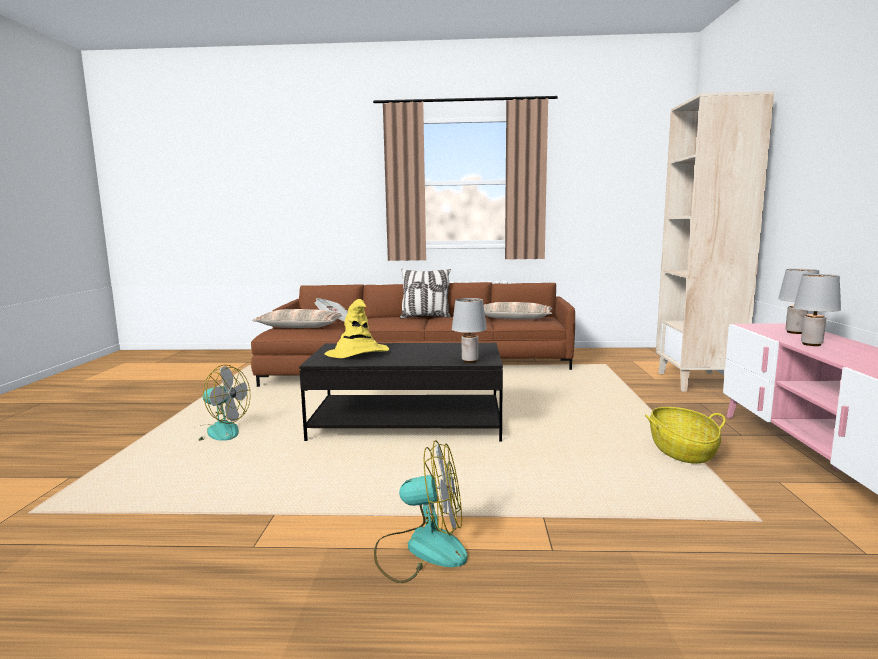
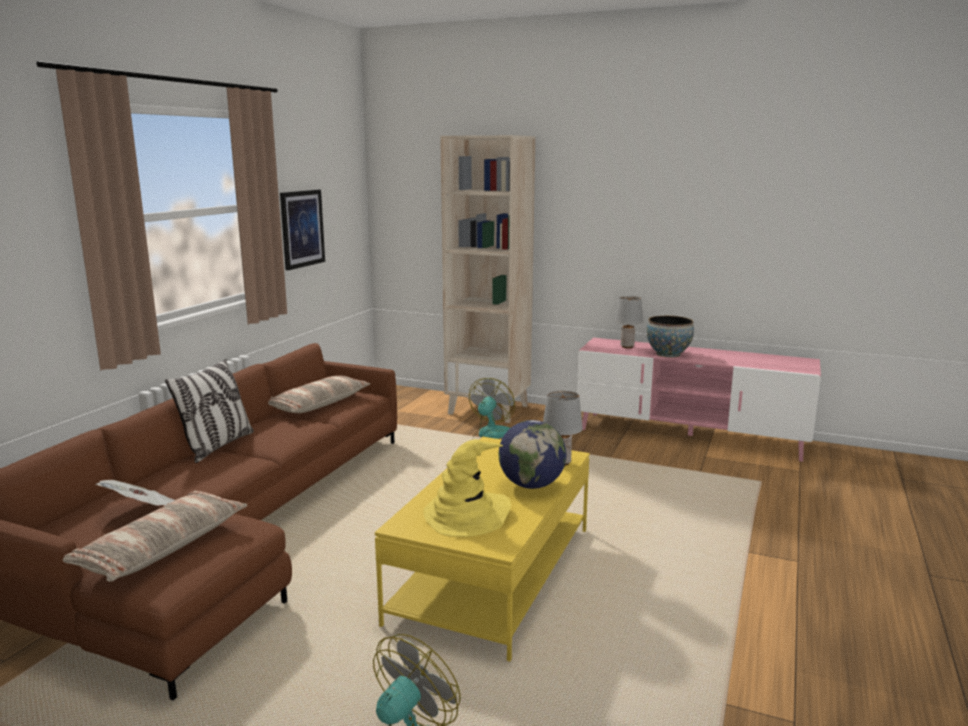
camera: 70 degrees left, 5 degrees up
(407, 423) = (493, 574): black coffee table -> yellow coffee table
(418, 359) = (531, 485): none -> globe
(421, 549) = (798, 618): fan -> fan (491, 437)
(588, 201) = (302, 228): none -> picture
(681, 451) = (642, 467): basket -> none
(812, 344) = (668, 354): grey table lamp -> bowl

